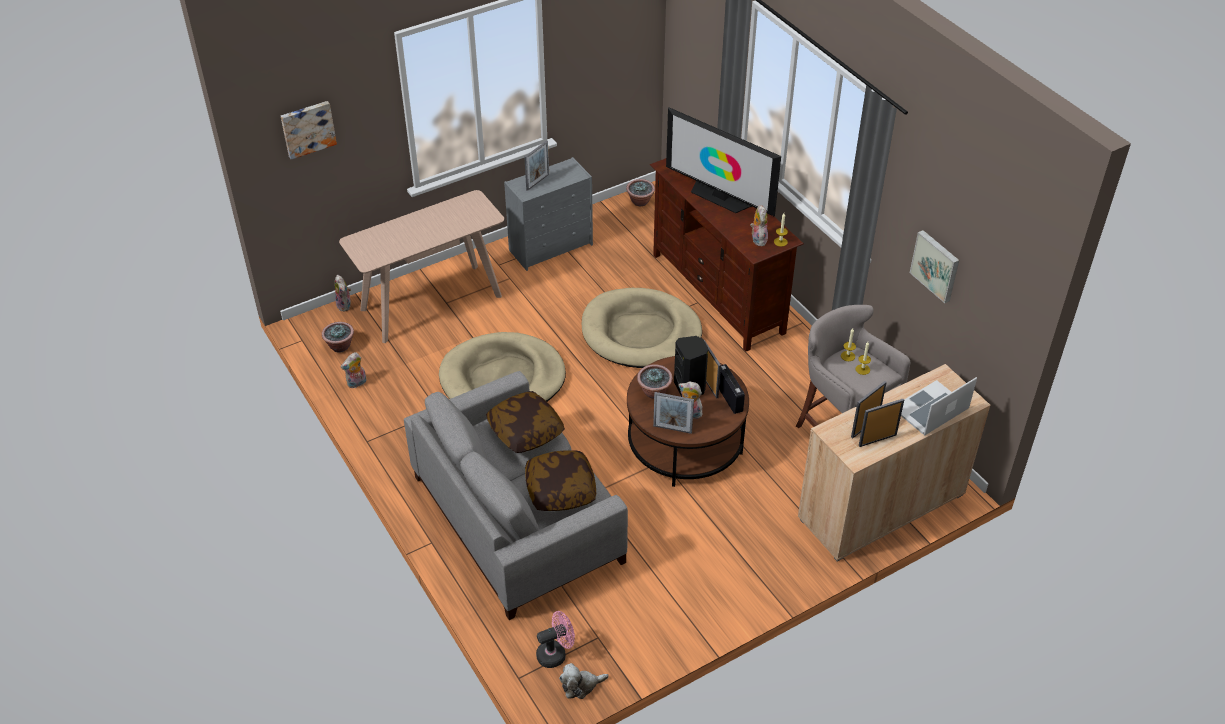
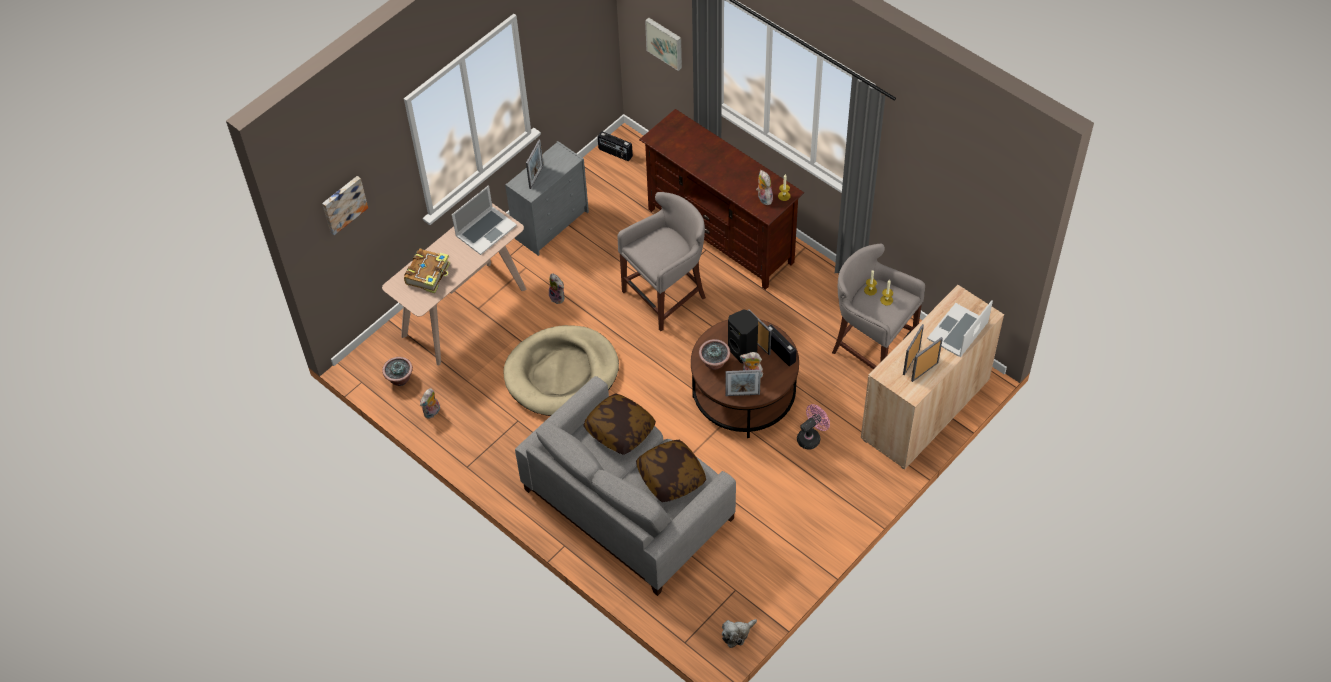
camera: 15 degrees left, 10 degrees up
(345, 305) = (385, 335): plush toy -> plush toy (558, 297)
(390, 239) = (428, 274): none -> book
(465, 214) = (485, 230): none -> laptop
(556, 653) = (706, 613): pink fan -> pink fan (811, 437)
(640, 202) = (615, 153): potted plant -> radio
(641, 333) = (667, 294): beige dog bed -> grey stool
(720, 197) = (715, 160): television -> none
(936, 265) = (935, 206): picture -> picture (665, 42)

